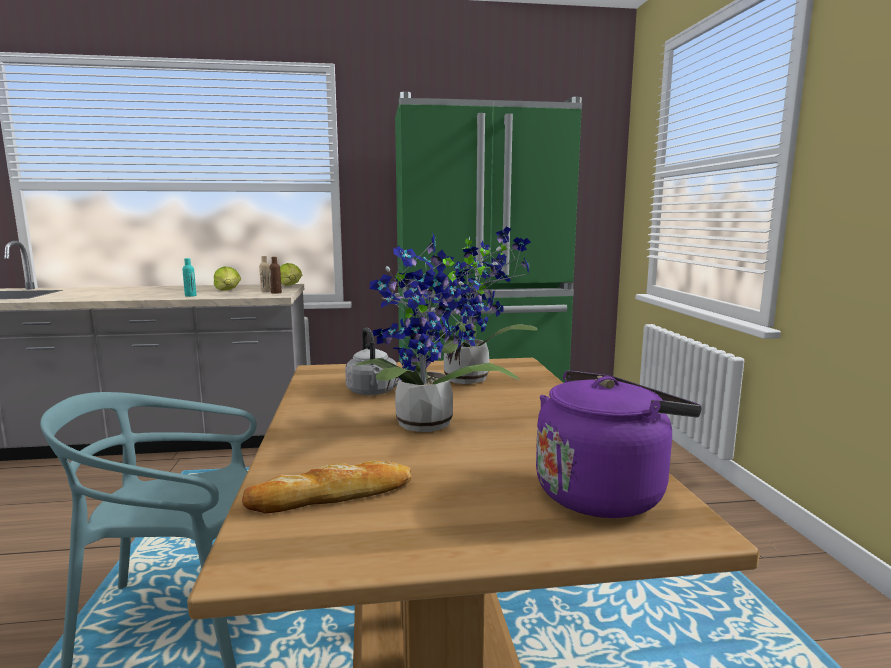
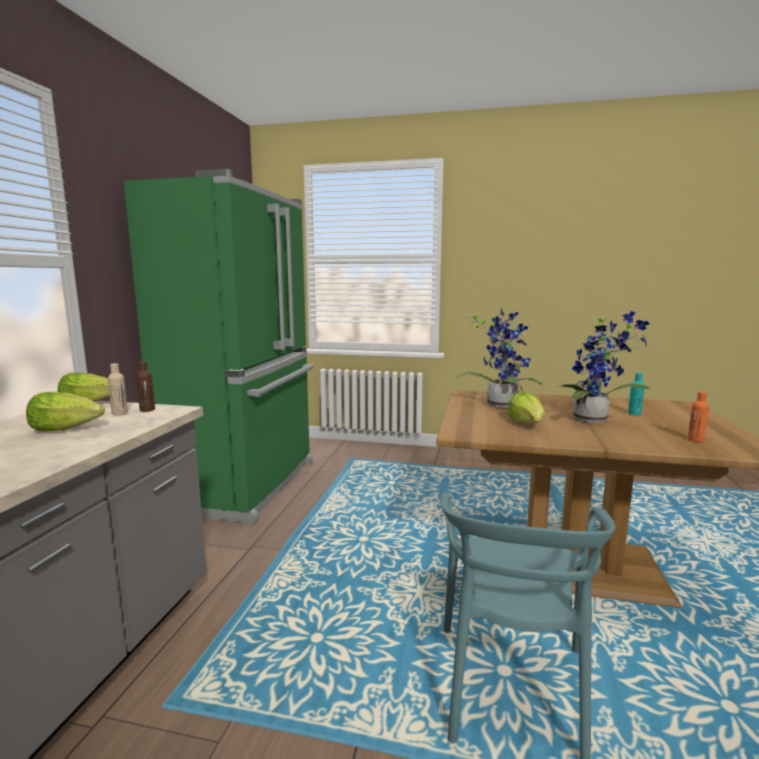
camera: 70 degrees left, 0 degrees up
(190, 295) = (71, 447): turquoise bottle -> turquoise bottle (634, 413)
(332, 496) = (695, 440): bread -> orange bottle
(372, 392) = (527, 424): grey kettle -> lettuce
(604, 492) = (664, 407): purple kettle -> none

